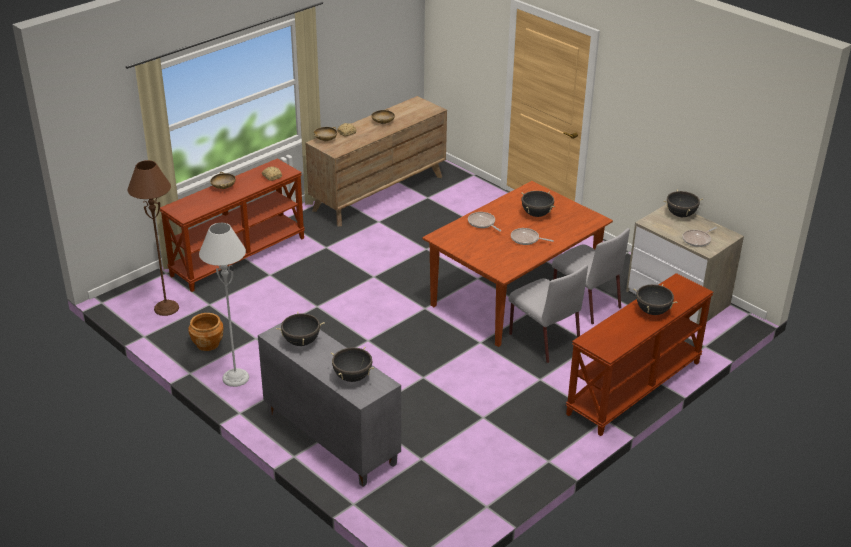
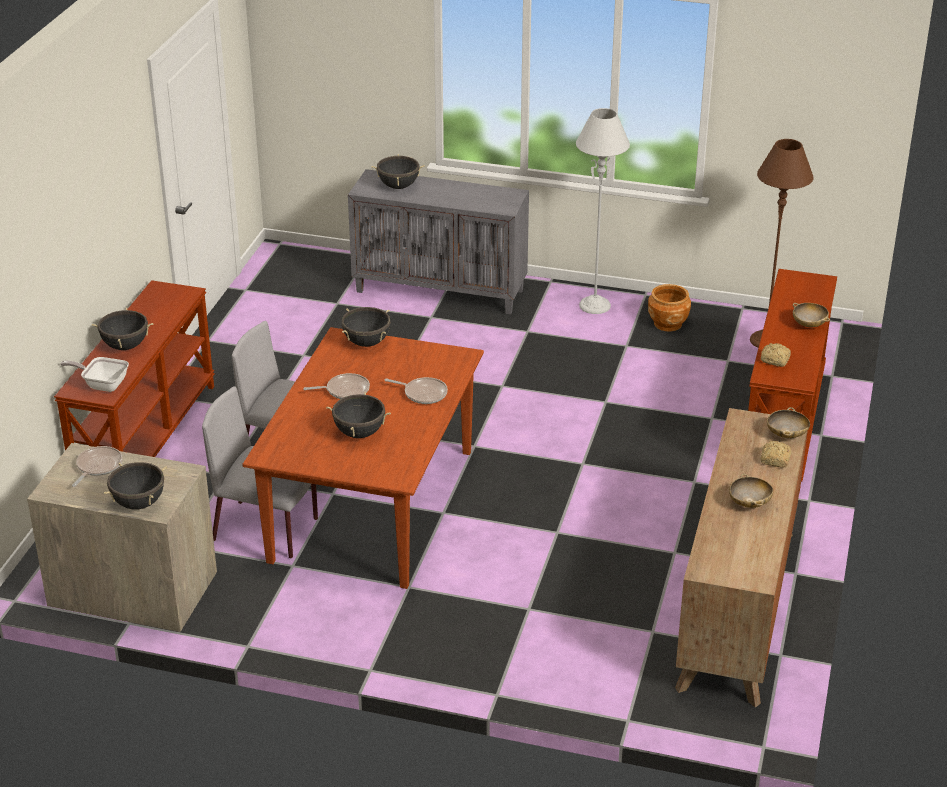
camera: 150 degrees right, 0 degrees up
(301, 342) = (479, 196): black cooking pot -> black cooking pot (366, 343)
(678, 288) = (102, 384): none -> frying pan

